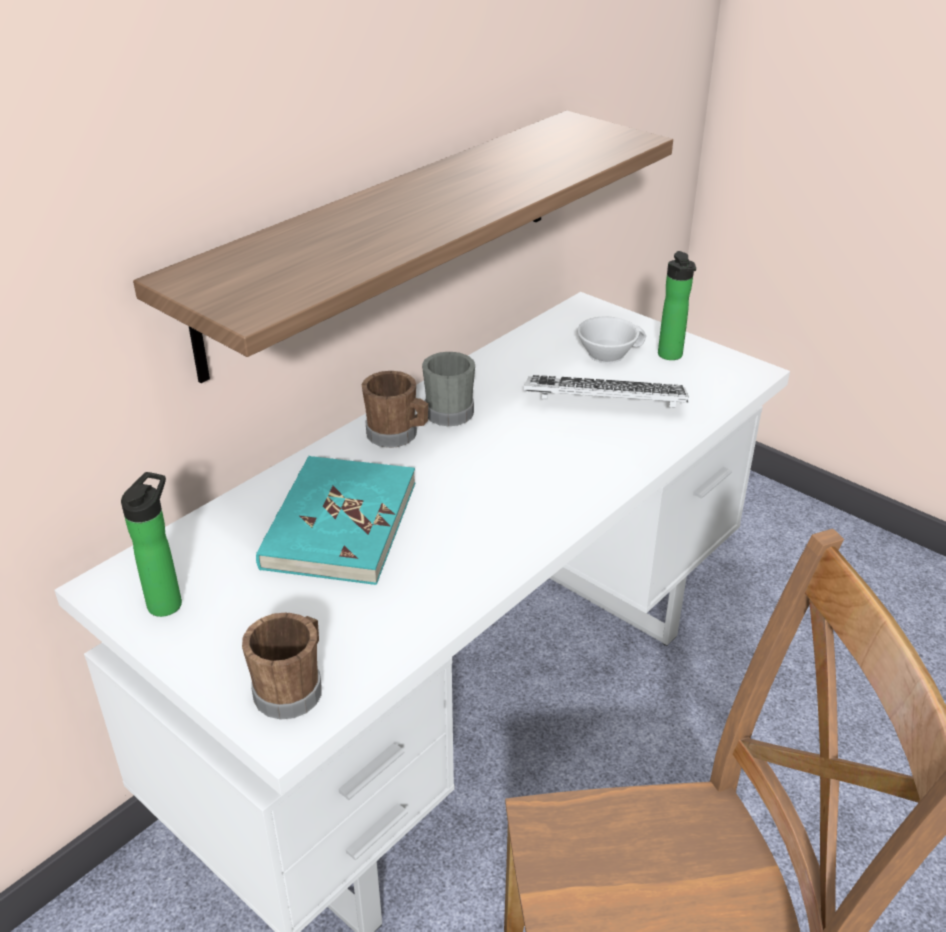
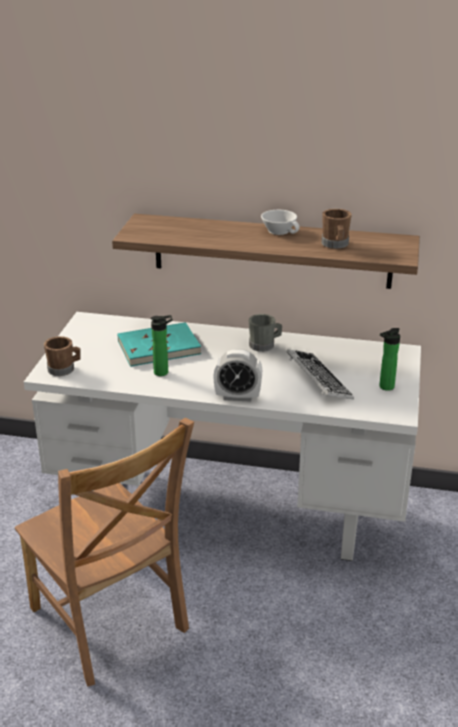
camera: 60 degrees right, 5 degrees down
(167, 601) = (87, 332): bottle -> bottle (163, 372)
(397, 435) = (231, 339): brown mug -> brown mug (335, 245)
(594, 493) = (237, 396): none -> alarm clock
(607, 352) = (365, 369): white cup -> white cup (280, 230)

